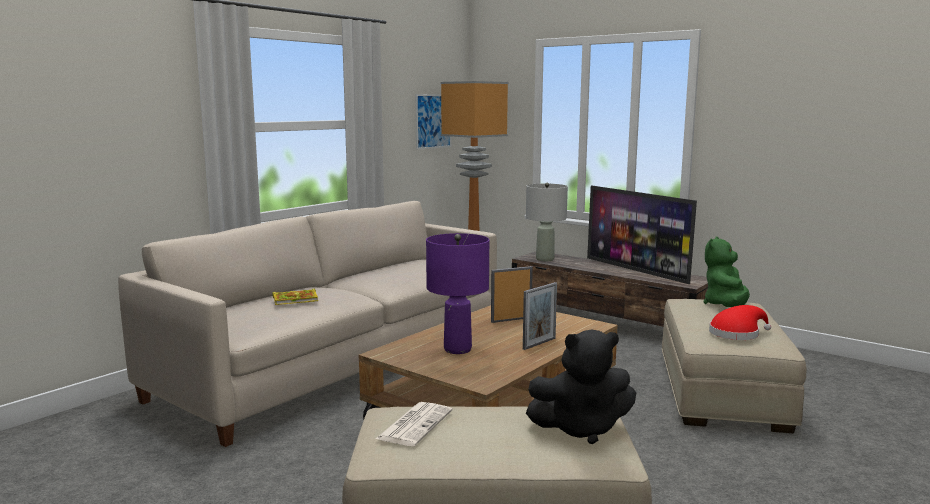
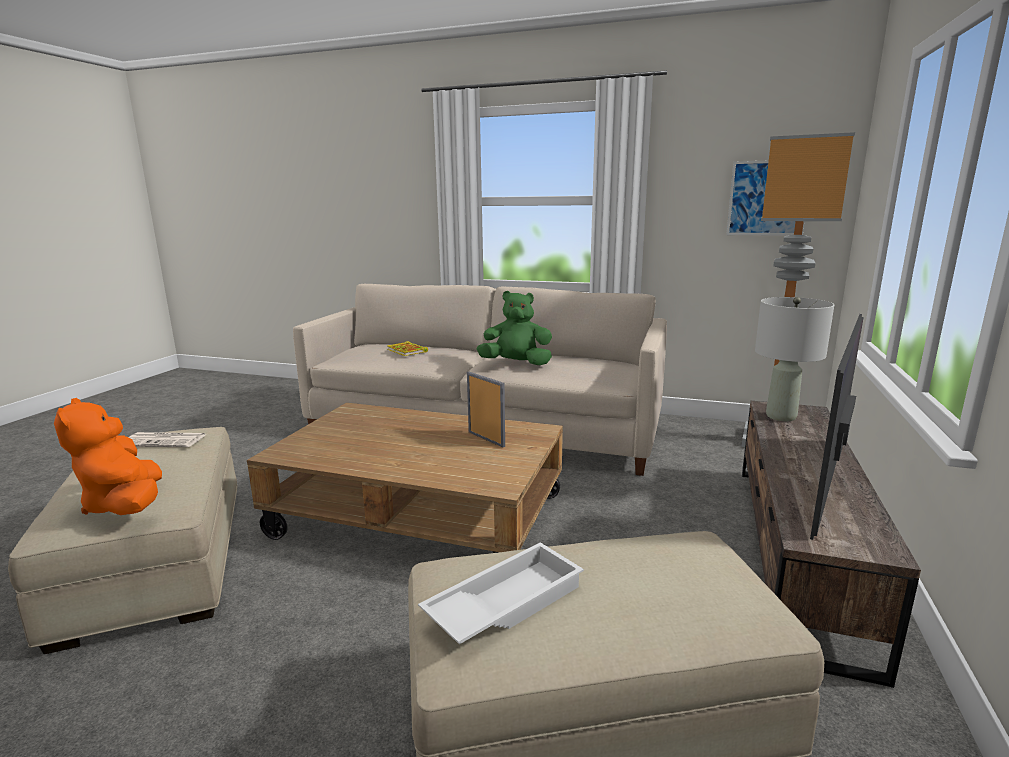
camera: 70 degrees right, 5 degrees up
(457, 349) = (370, 431): purple table lamp -> none
(539, 343) = (406, 463): picture frame -> none
(581, 428) = (125, 505): black plush toy -> orange plush toy
(726, 306) = (696, 589): green plush toy -> green plush toy (516, 363)
(737, 333) = (504, 602): red hat -> white tray

